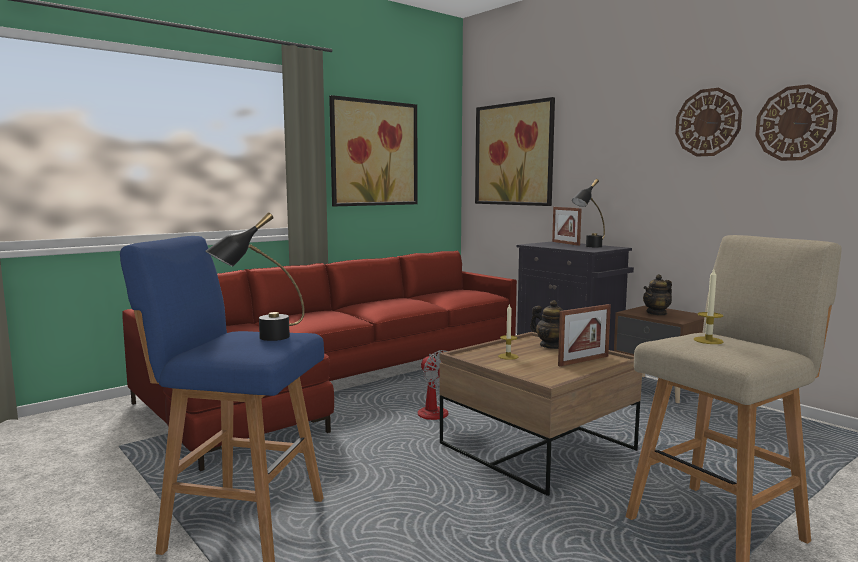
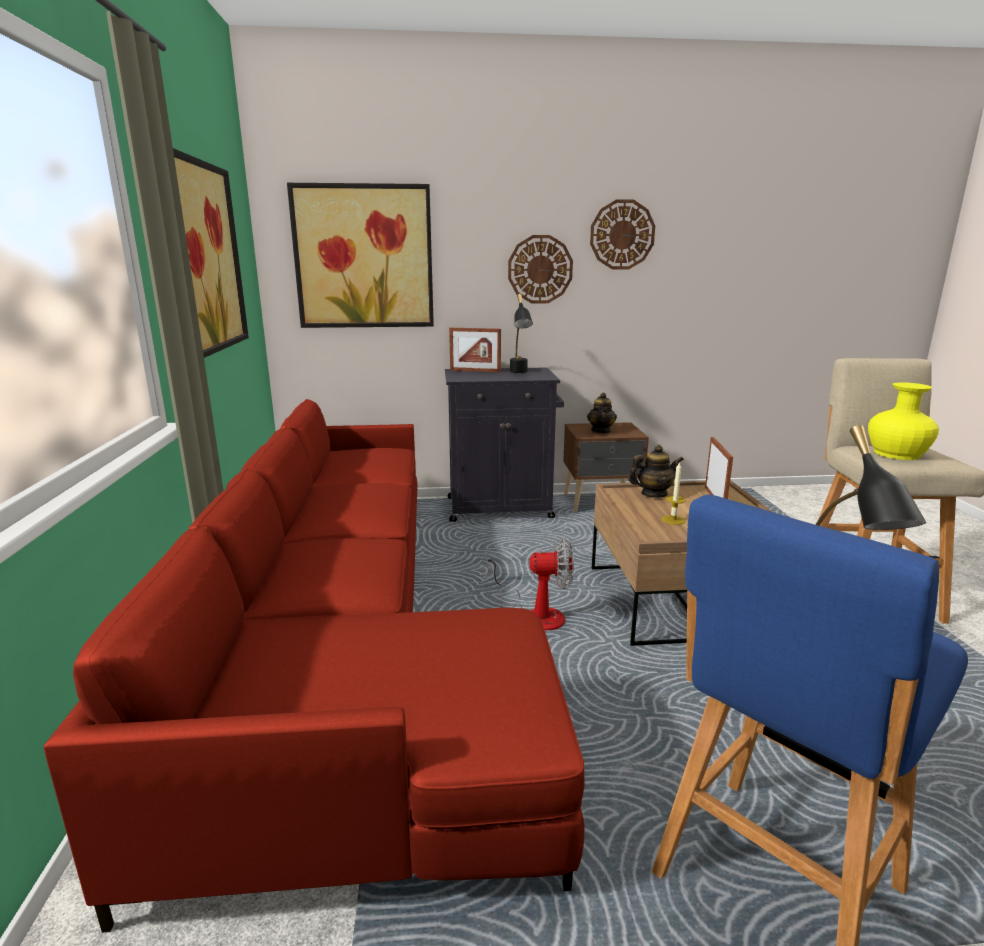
camera: 55 degrees left, 10 degrees up
(708, 340) = (897, 453): candle -> yellow vase
(795, 123) = (698, 242): wall clock -> wall clock (540, 269)

